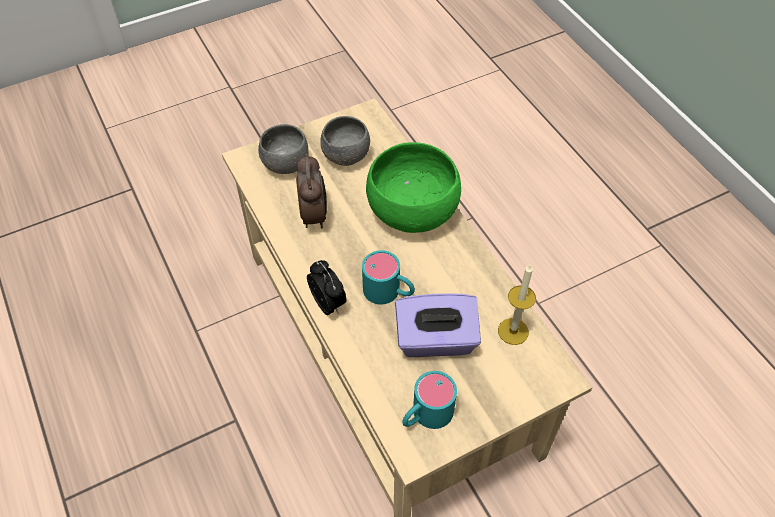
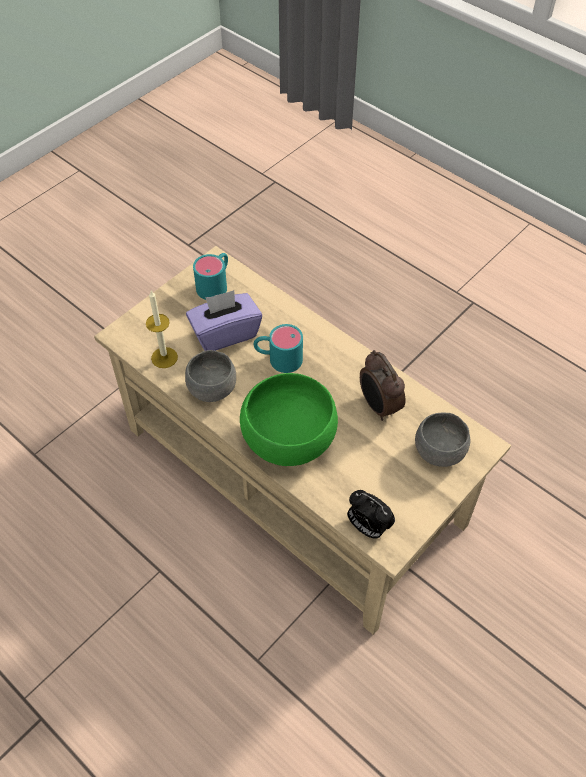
camera: 160 degrees right, 0 degrees up
(328, 303) = (323, 336): alarm clock -> alarm clock (367, 527)
(346, 156) = (384, 481): grey bowl -> grey bowl (212, 389)

